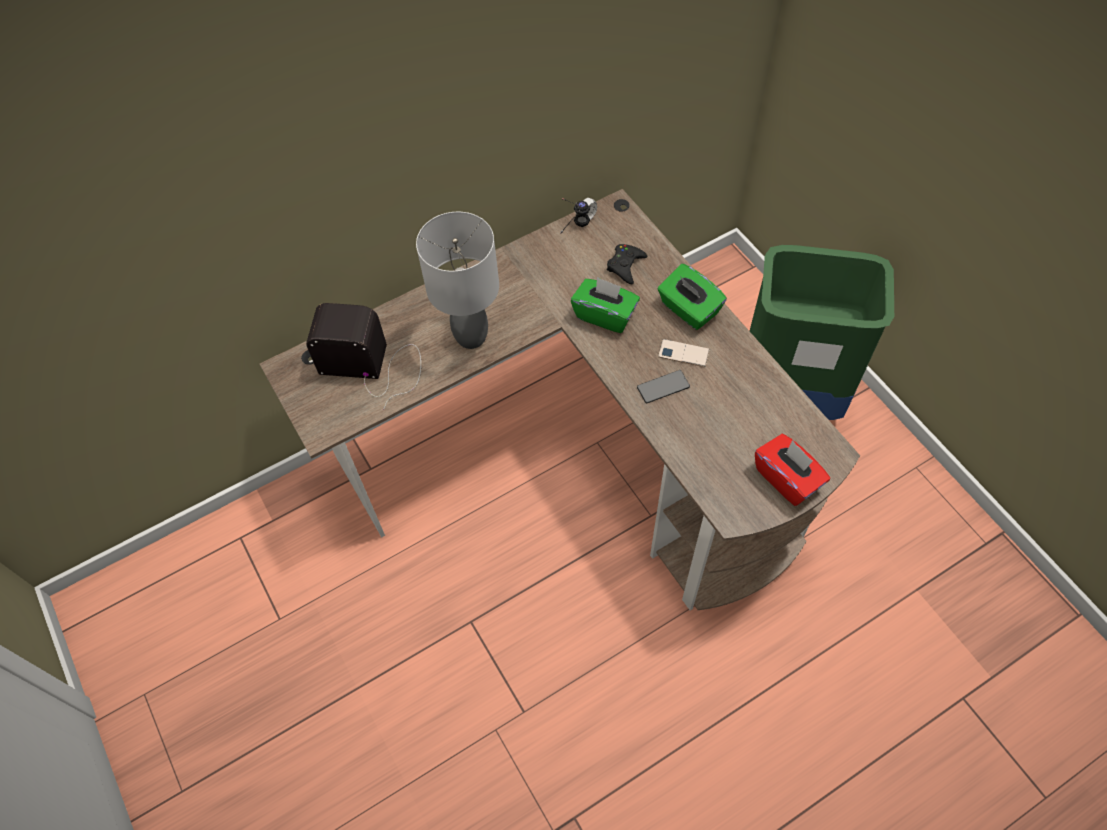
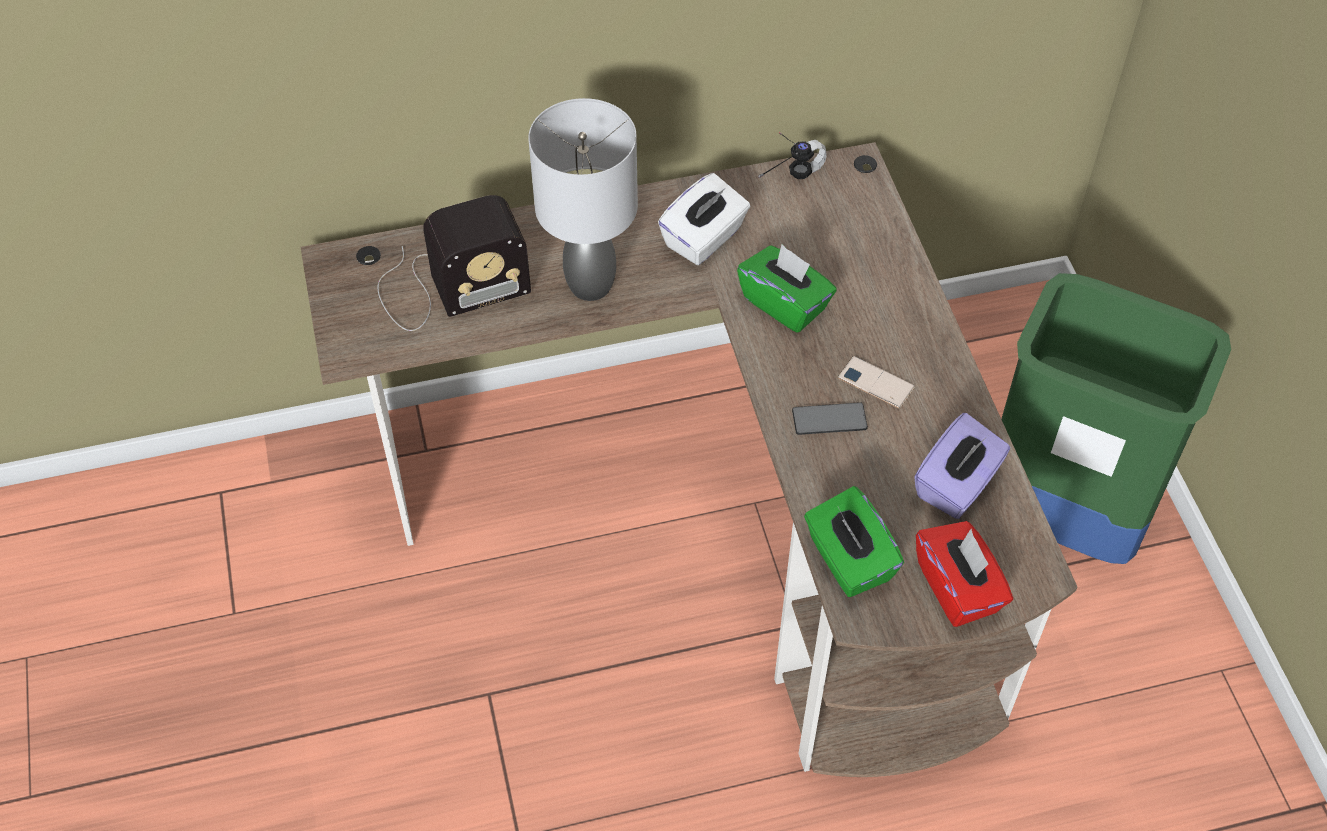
camera: 15 degrees right, 5 degrees down
(374, 365) = (447, 288): radio -> radio turned 135 degrees clockwise
(535, 284) = (704, 238): none -> white tissue box
(625, 266) = (839, 246): black game controller -> none
(688, 309) = (906, 326): green tissue box -> green tissue box (848, 560)
(760, 408) = (957, 485): none -> purple tissue box

